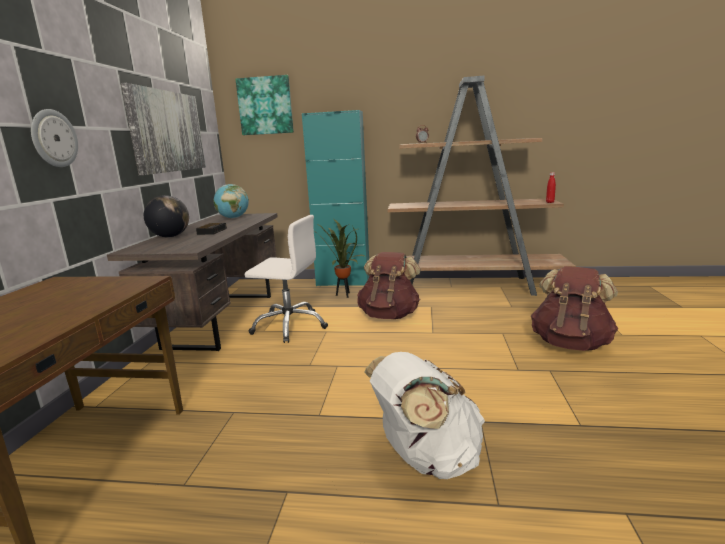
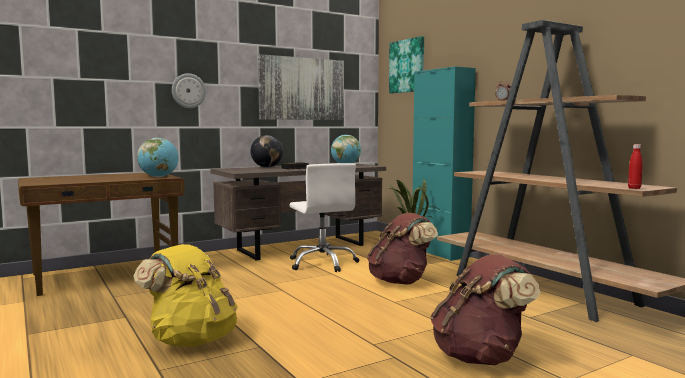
camera: 50 degrees right, 10 degrees down
(128, 284) = (159, 177): none -> globe
(426, 458) = (191, 340): white backpack -> yellow backpack

